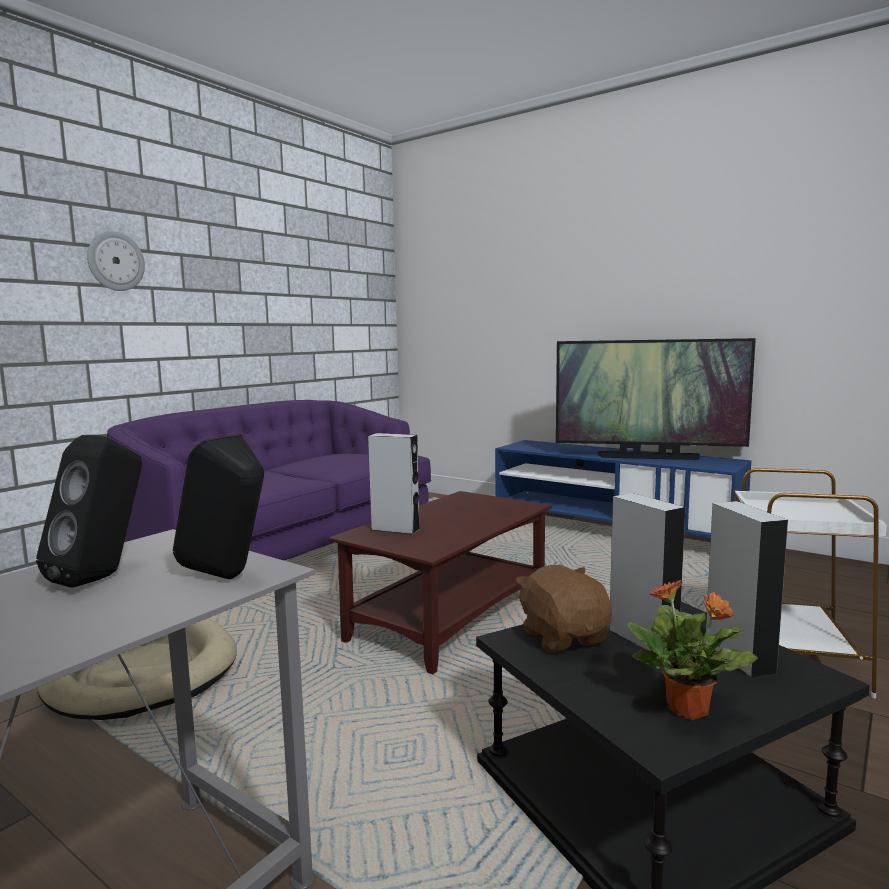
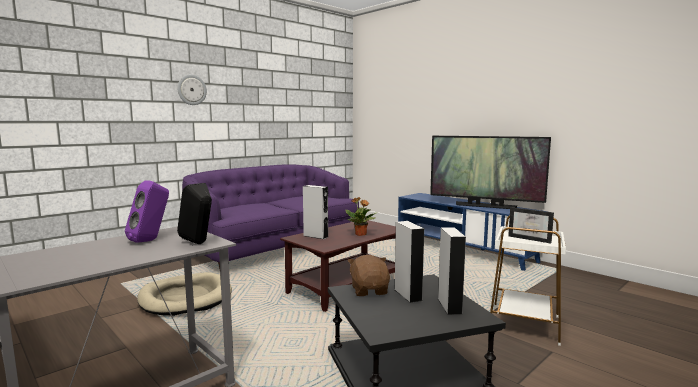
camera: 10 degrees right, 0 degrees up
(103, 577) = (151, 240): black speaker -> purple speaker
(688, 710) = (404, 323): potted plant -> potted plant (361, 234)
(801, 510) = (531, 239): none -> picture frame

